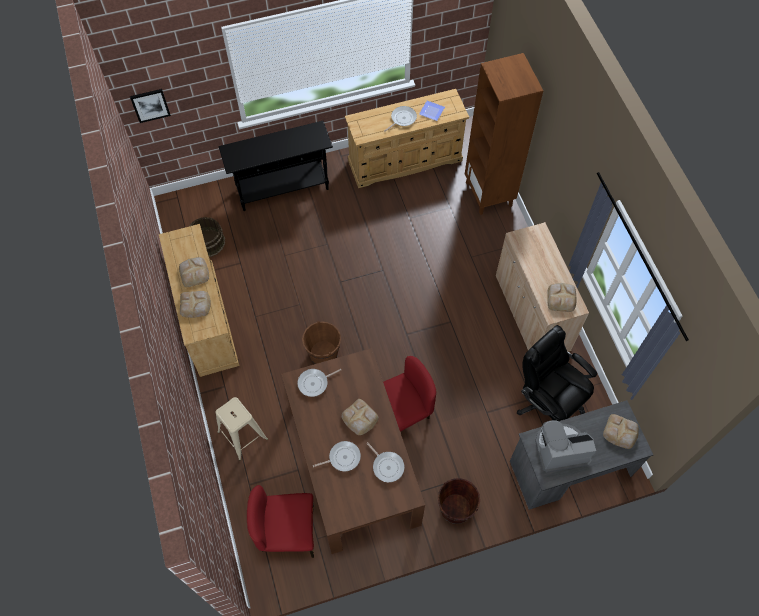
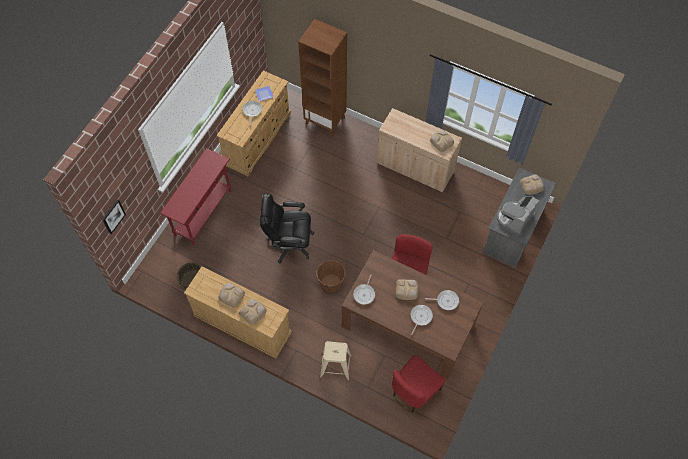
camera: 45 degrees left, 0 degrees up
(283, 189) = (203, 213): black console table -> red console table
(455, 509) = (482, 300): brown bucket -> none
(547, 401) = (469, 206): black office chair -> black office chair (289, 242)

